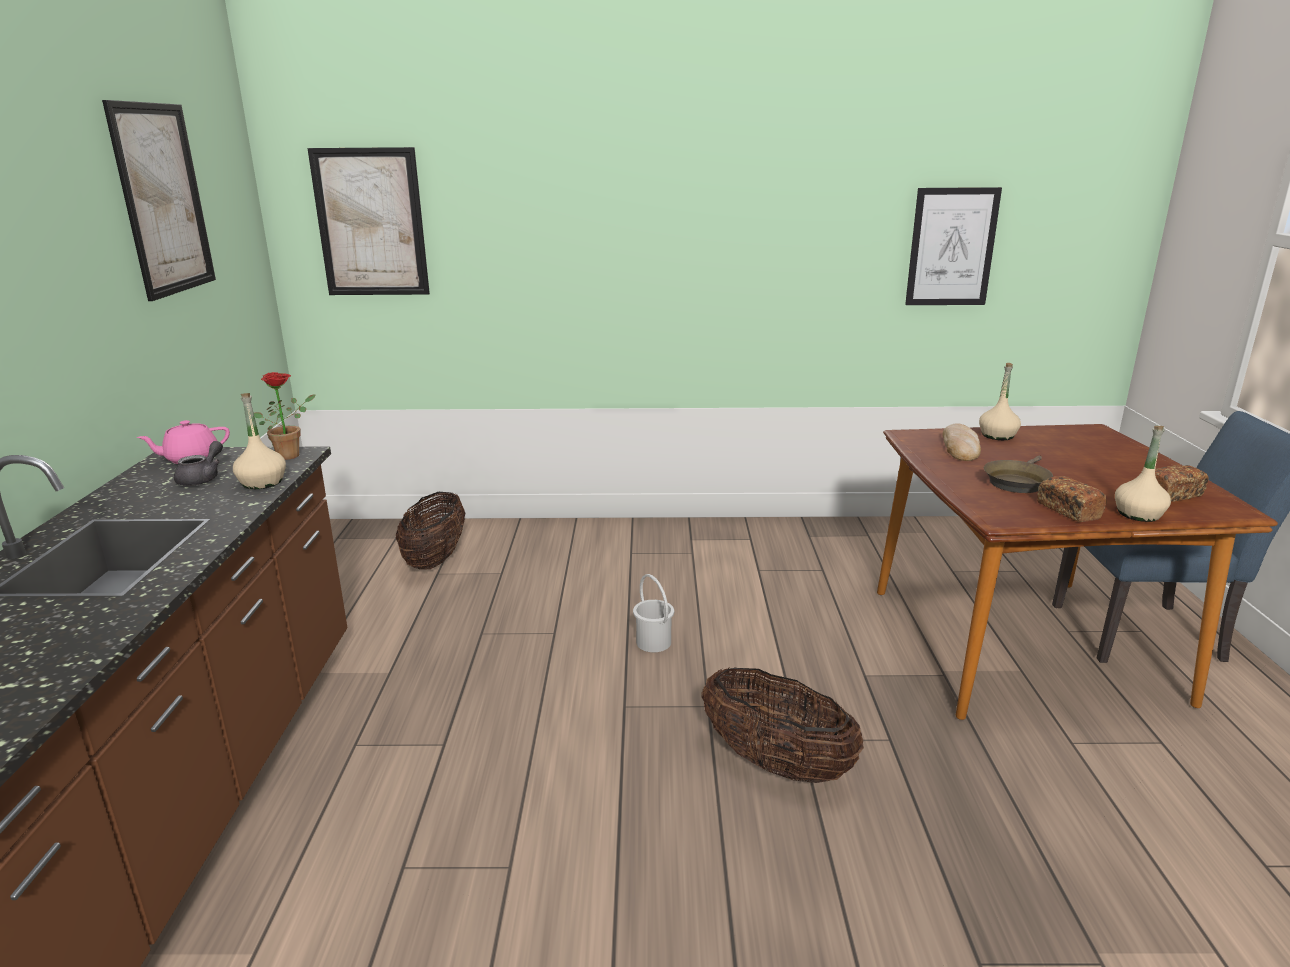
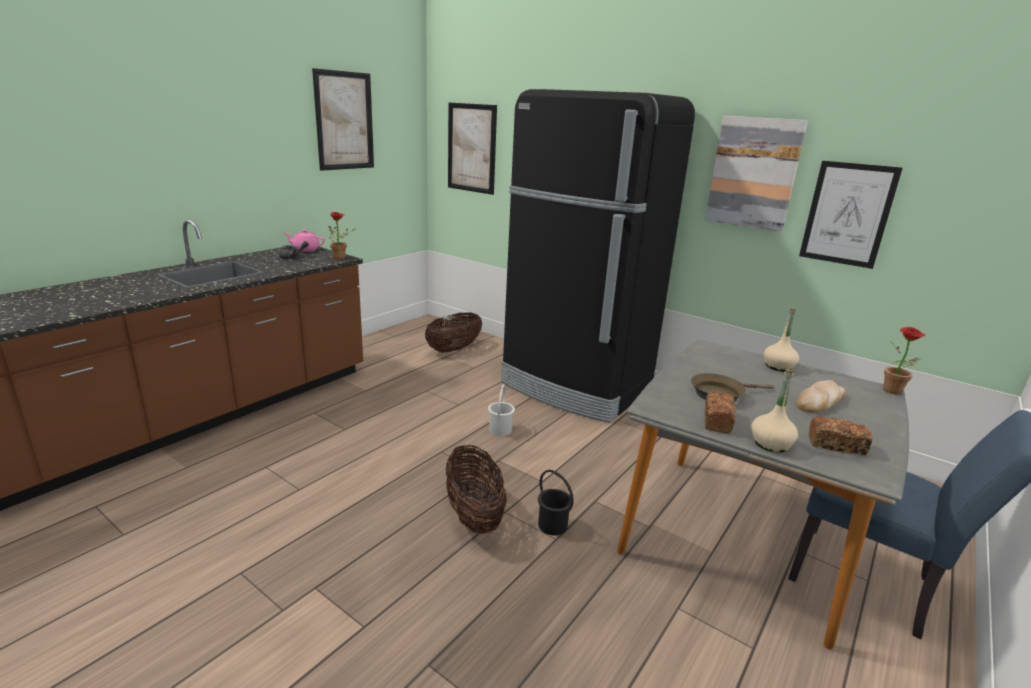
camera: 35 degrees right, 0 degrees up
(262, 482) = (308, 265): beige bottle -> none
(662, 549) = (575, 387): none -> black fridge
(839, 212) = (753, 173): none -> picture
(865, 725) = (553, 525): none -> black bucket
(961, 447) = (729, 364): bread -> bread (819, 401)
(1021, 645) = (738, 538): brown dining table -> grey dining table
(1107, 429) = (894, 392): none -> potted plant

